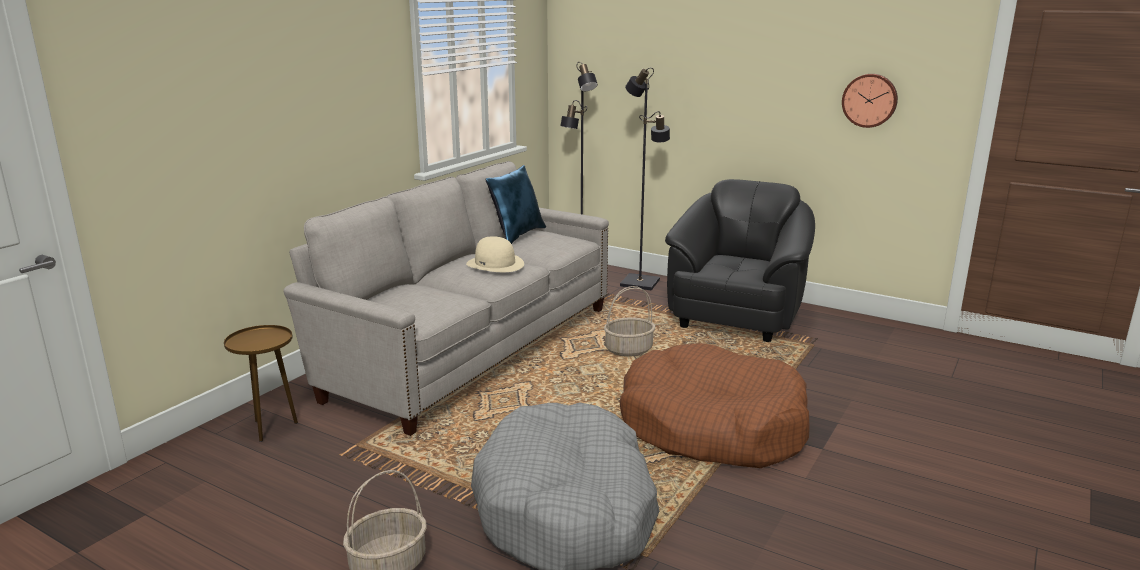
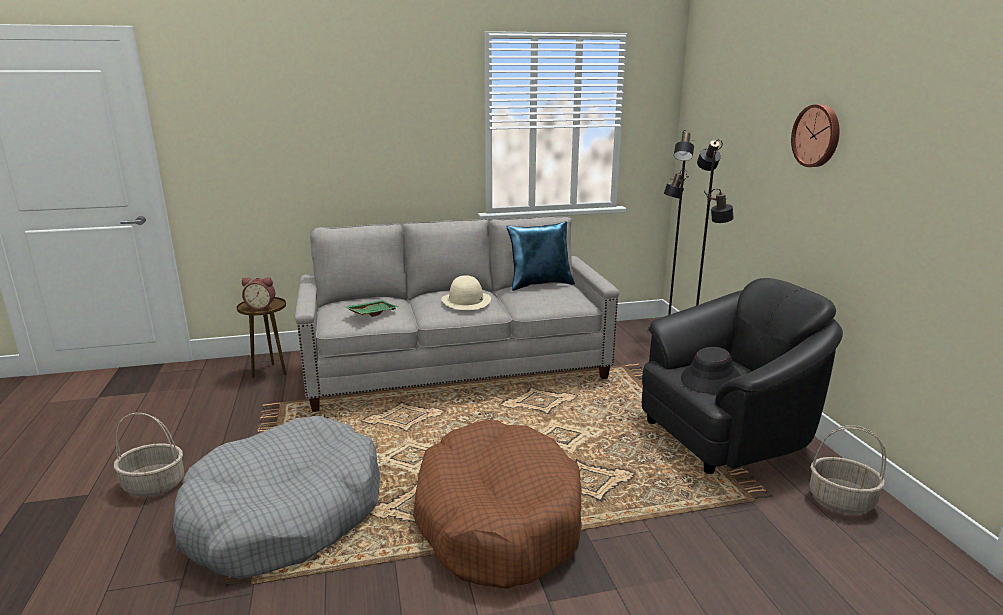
camera: 45 degrees right, 0 degrees up
(262, 340) = (261, 306): none -> alarm clock
(434, 300) = (371, 313): none -> green tray
(629, 349) = (564, 420): basket -> basket (841, 500)
(736, 269) = (710, 379): none -> black hat
(870, 100) = (939, 207): wall clock -> wall clock (817, 136)

